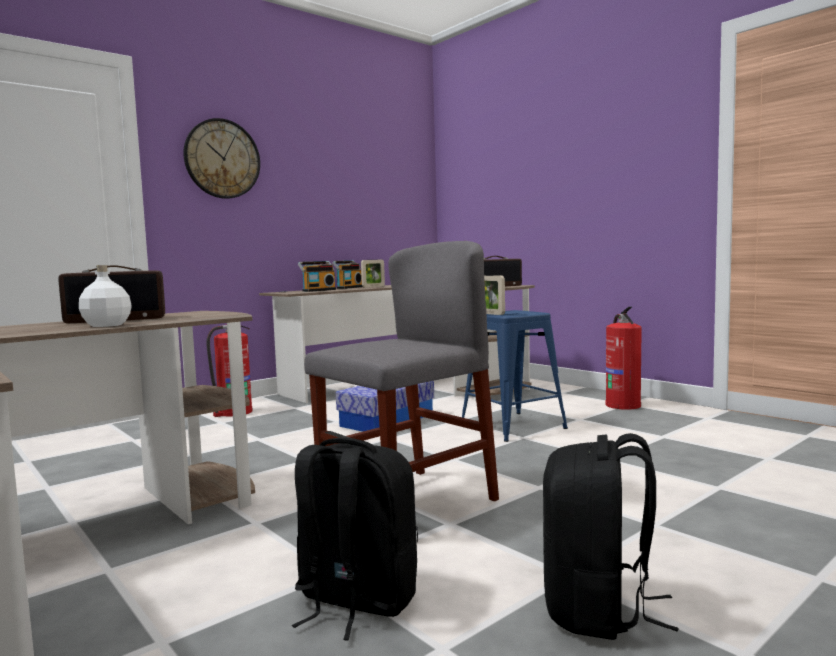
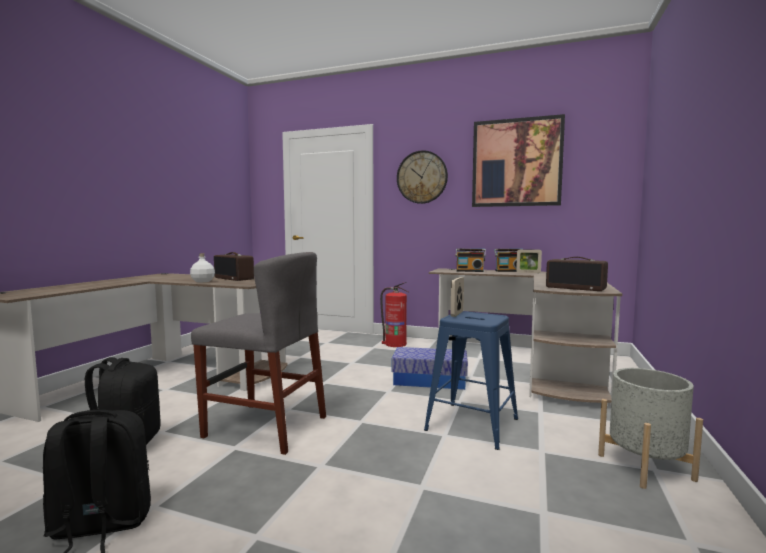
camera: 60 degrees right, 0 degrees up
(335, 156) = (516, 163): none -> picture
(622, 405) = (645, 467): fire extinguisher -> grey planter

